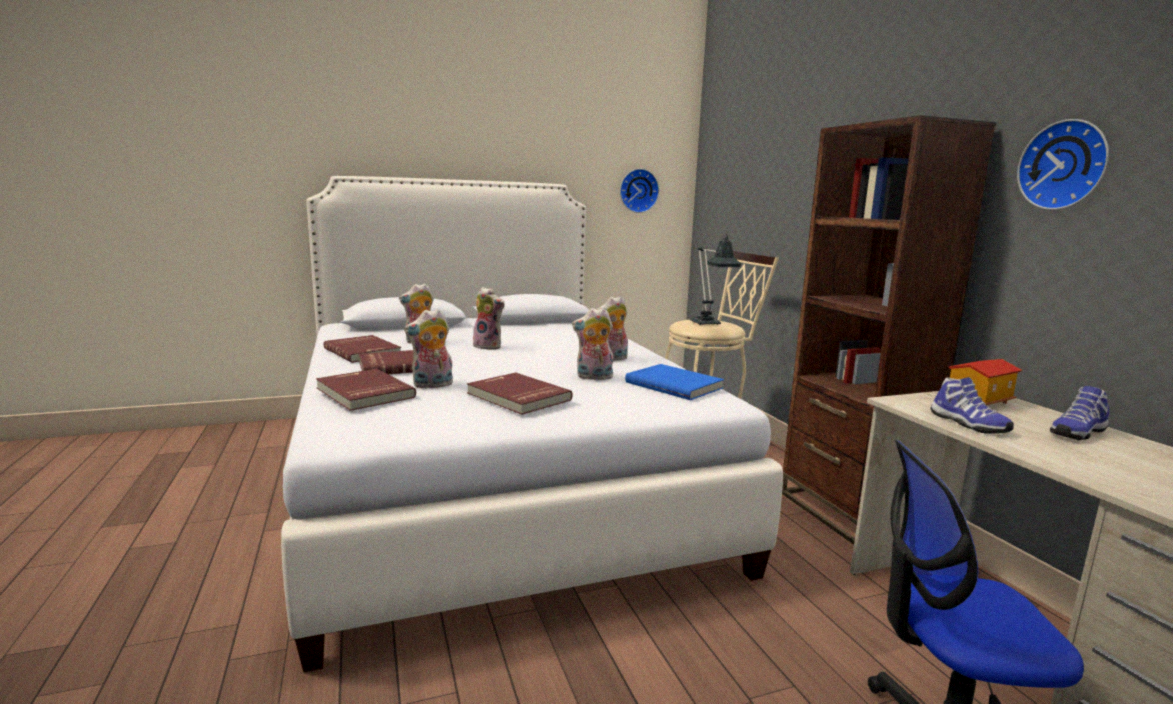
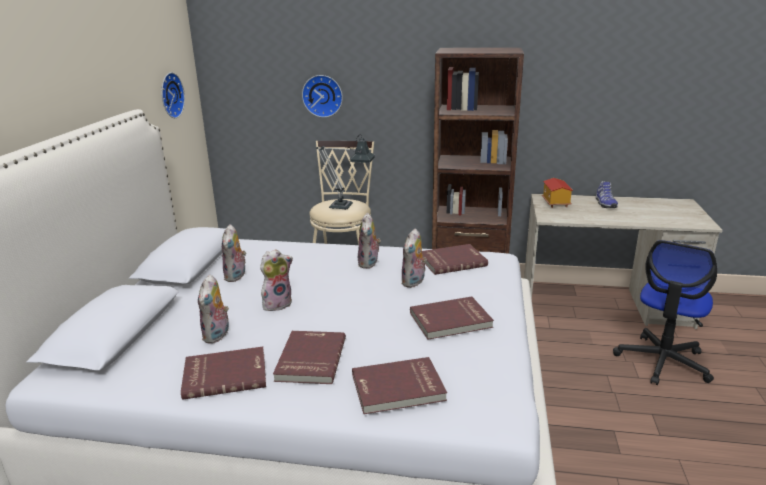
camera: 60 degrees left, 10 degrees up
(432, 385) = (395, 351): plush toy -> plush toy (236, 276)
(674, 385) = (452, 261): blue book -> red book
(967, 424) = (587, 218): shoe -> none
(1065, 165) = (561, 73): wall clock -> wall clock (323, 95)

